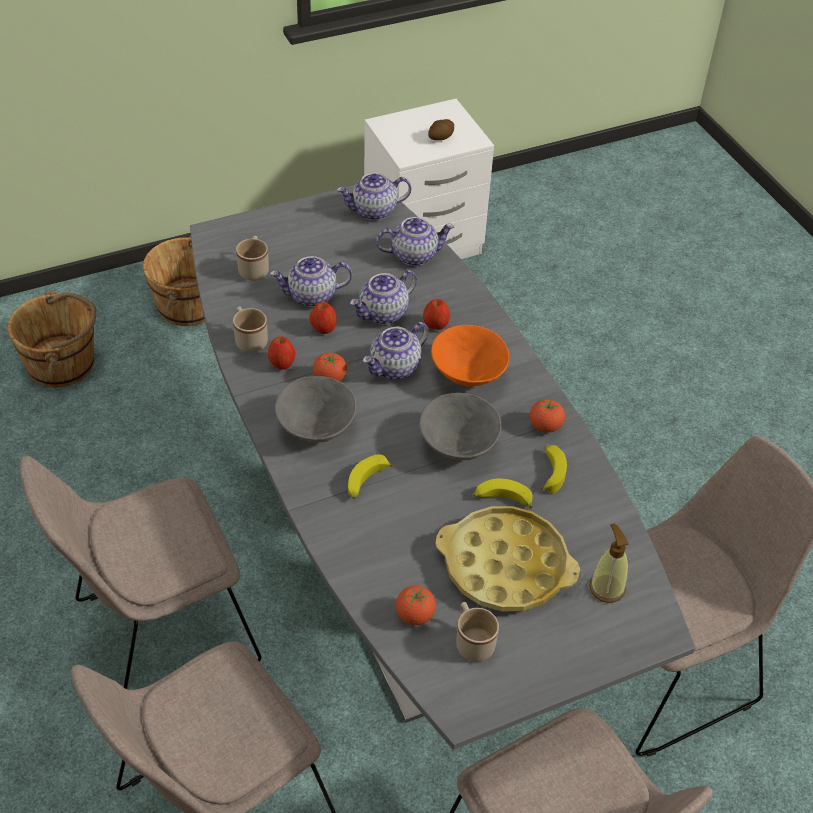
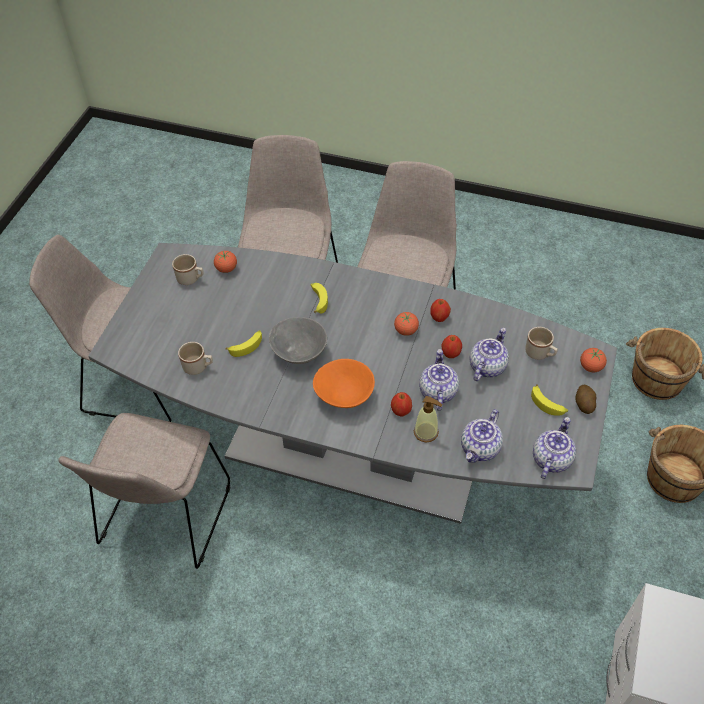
camera: 135 degrees right, 5 degrees up
(249, 339) = (474, 315): beige mug -> beige mug (198, 367)
(316, 430) = (374, 302): grey bowl -> none
(395, 368) = (385, 366): teapot -> none
(440, 138) = (672, 652): potato -> potato (584, 404)
(505, 565) = (211, 318): yellow tray -> none
(545, 426) = (269, 403): tomato -> tomato (591, 367)
(550, 472) = (239, 380): banana -> banana (548, 404)
(606, 588) = (153, 347): soap dispenser -> soap dispenser (426, 432)

